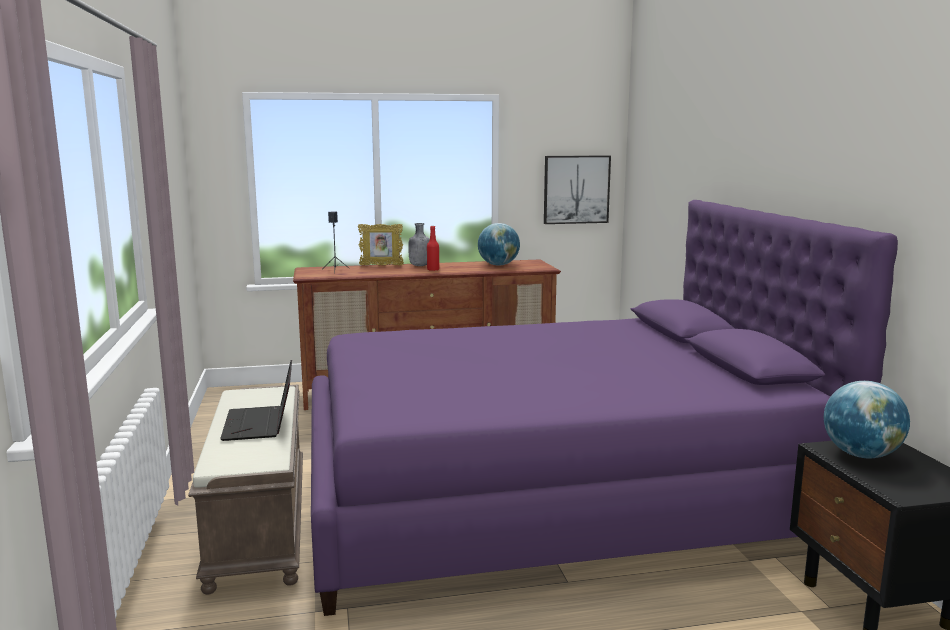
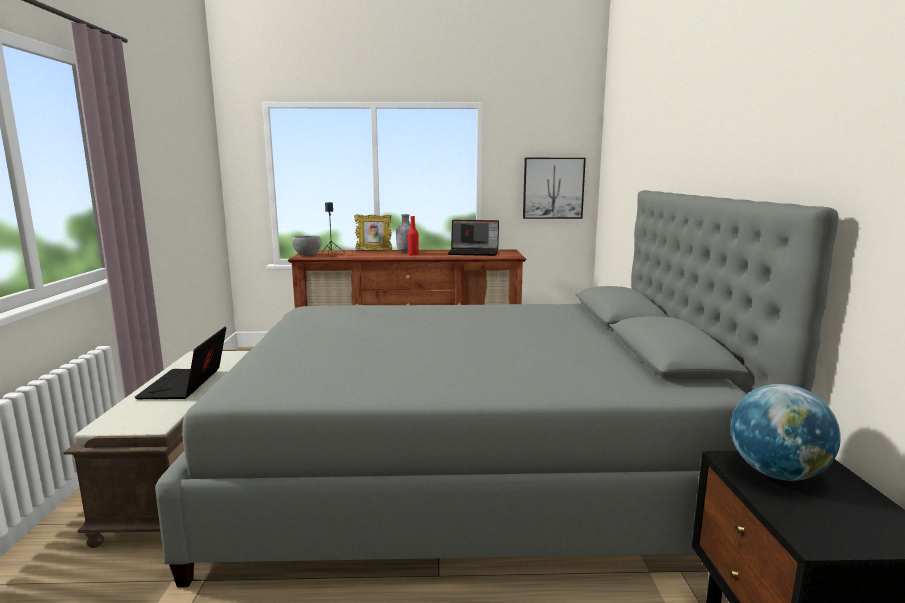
camera: 10 degrees right, 0 degrees up
(311, 274) = (307, 255): none -> grey bowl
(498, 265) = (474, 252): globe -> laptop
(552, 495) = (471, 471): purple bed -> grey bed

